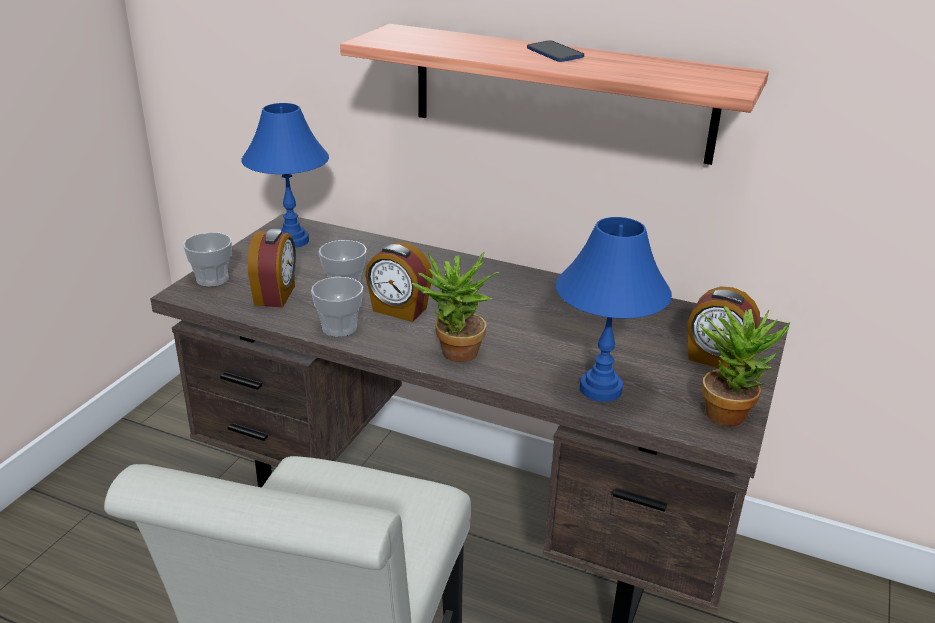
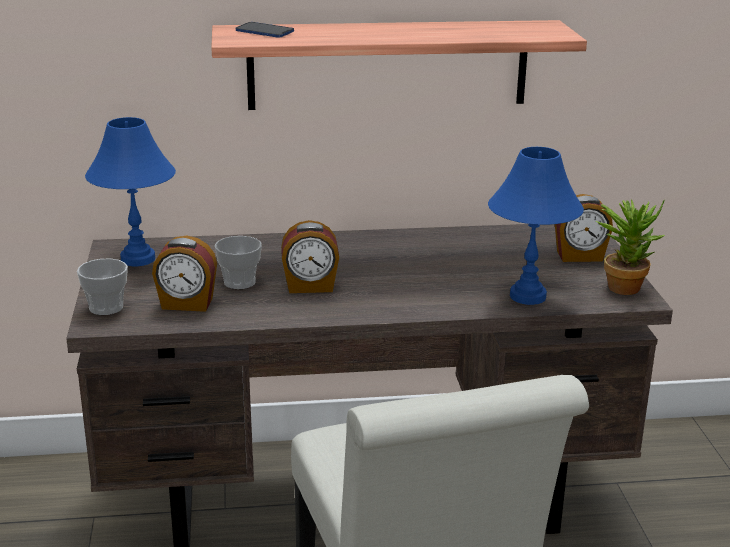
camera: 30 degrees left, 5 degrees down
(276, 295) = (187, 304): alarm clock -> alarm clock turned 120 degrees clockwise
(339, 328) = (278, 312): cup -> none
(454, 355) = (396, 305): potted plant -> none
(554, 53) = (397, 29): phone -> phone (264, 32)

